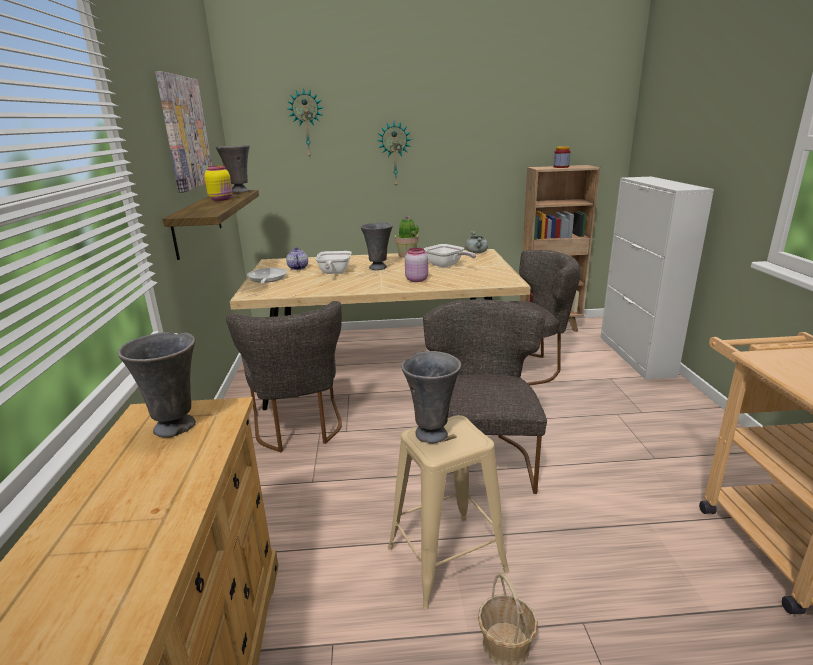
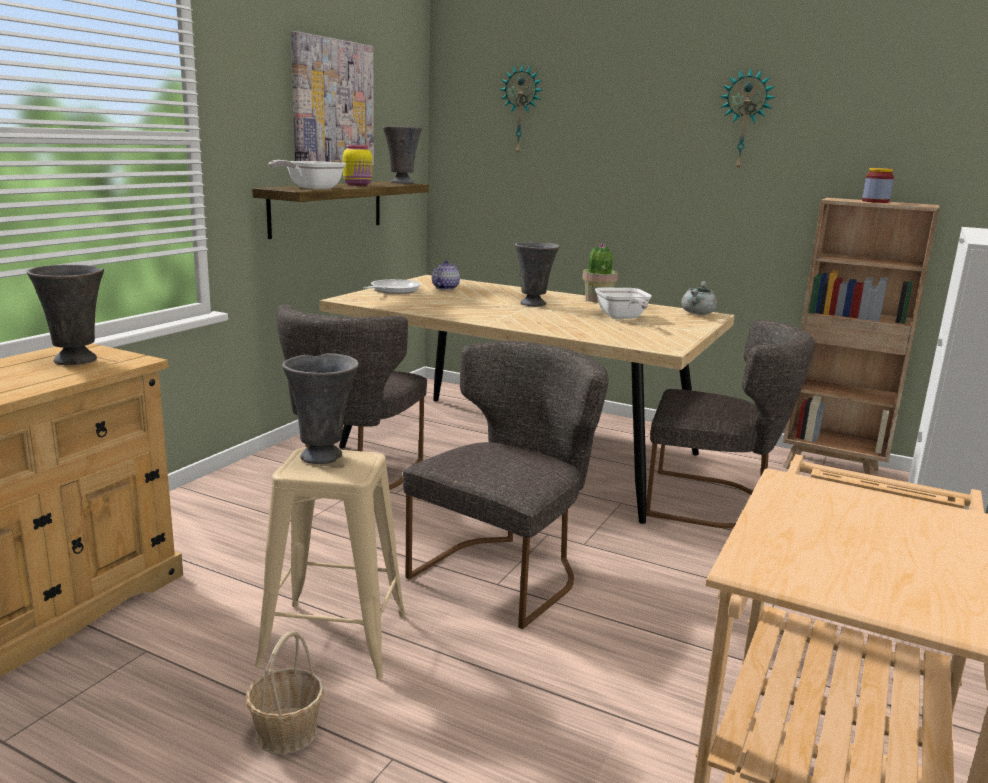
camera: 30 degrees right, 5 degrees down
(333, 273) = (472, 299): frying pan -> frying pan (310, 188)
(394, 154) = (628, 160): wall clock -> wall clock (745, 120)
(416, 279) = (550, 322): pink jar -> none

